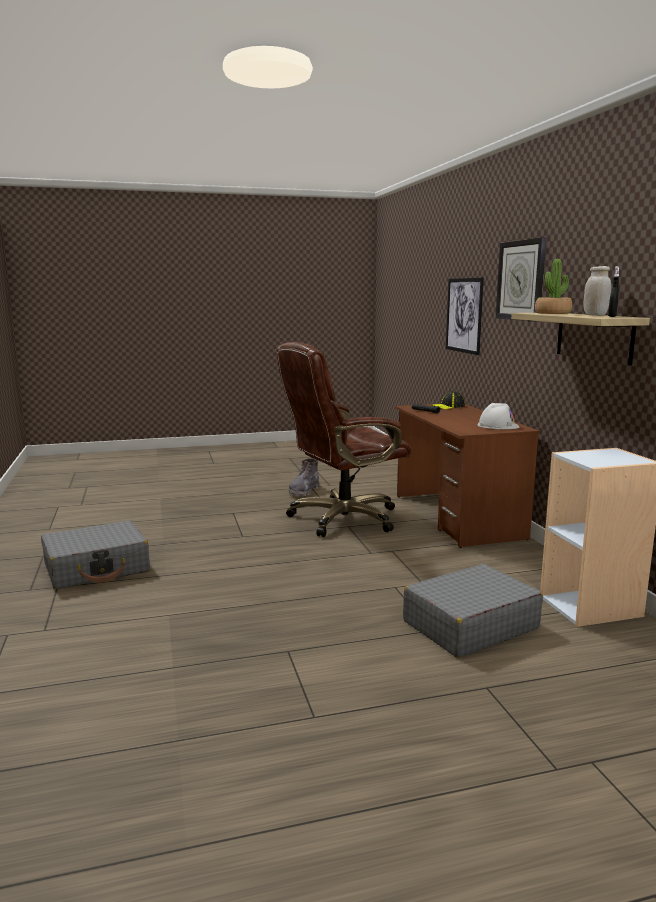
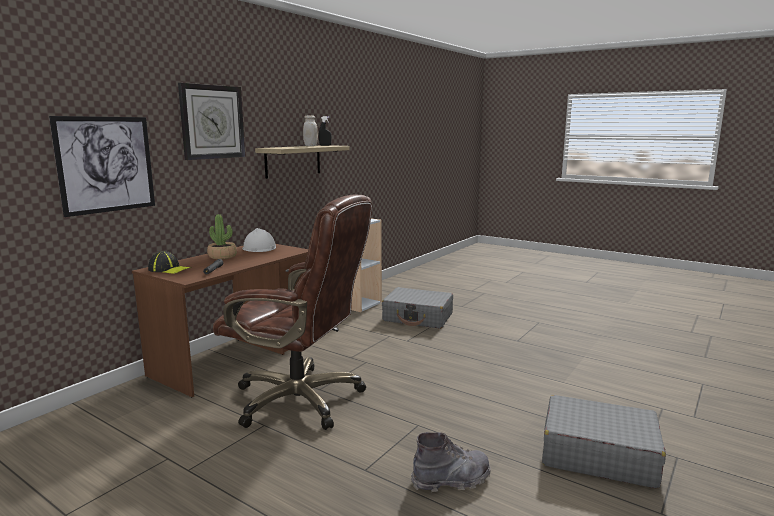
camera: 130 degrees left, 0 degrees up
(304, 491) = (219, 464): grey boot -> grey boot (451, 480)
(552, 313) = (286, 147): potted plant -> potted plant (222, 256)

